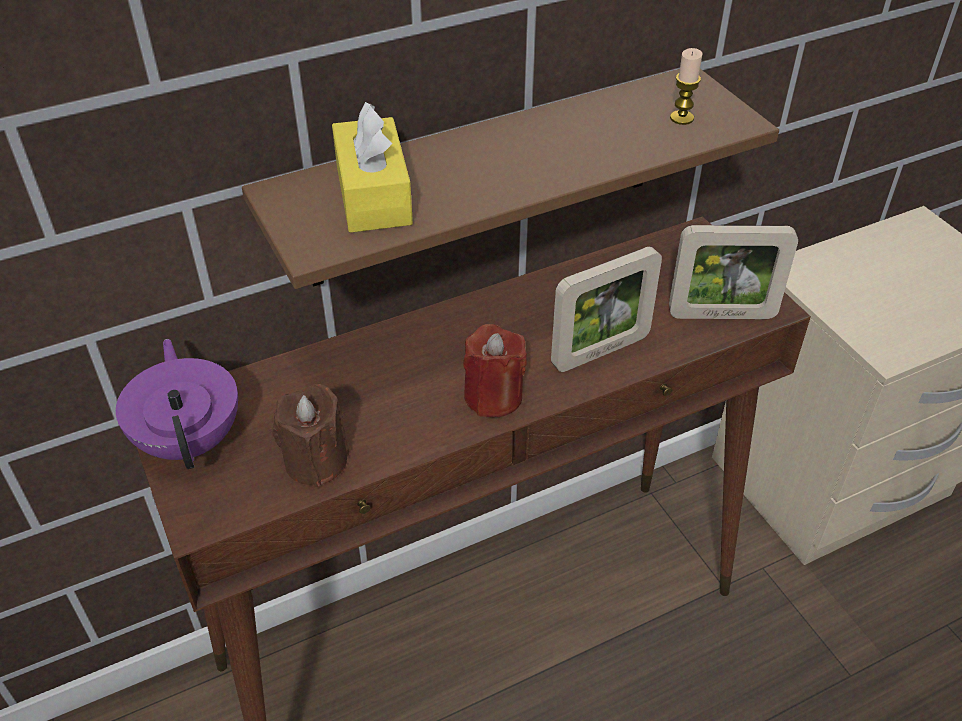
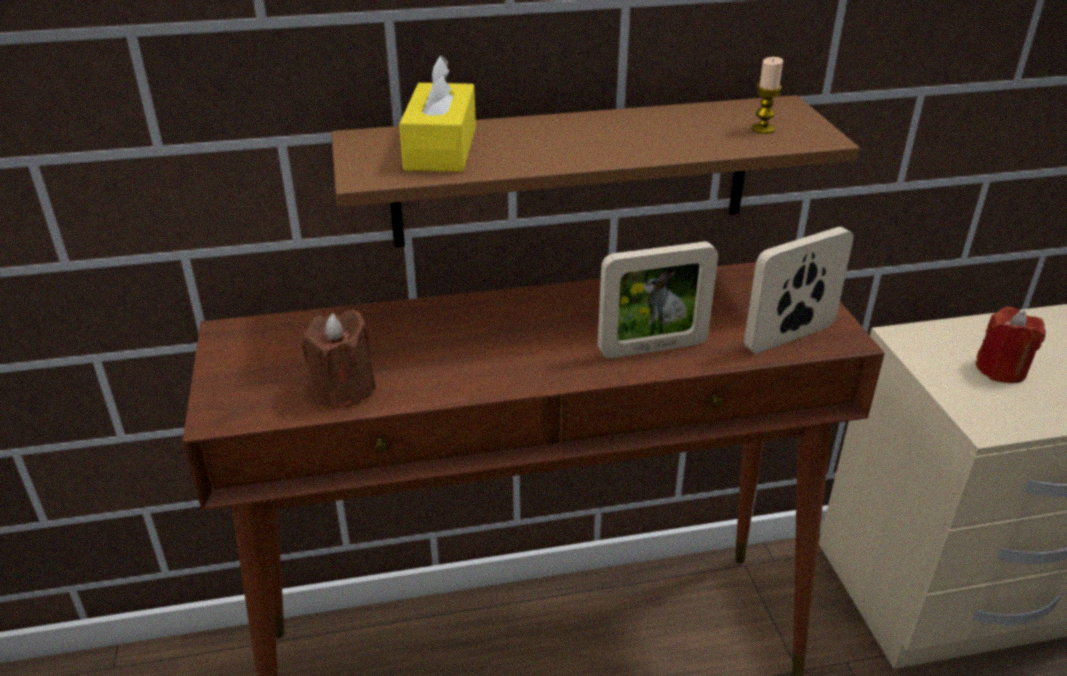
camera: 15 degrees right, 10 degrees down
(190, 439) = (243, 355): purple teapot -> none
(493, 396) = (531, 367): red candle -> red candle (1001, 369)
(721, 315) = (789, 337): picture frame -> picture frame turned 135 degrees clockwise

